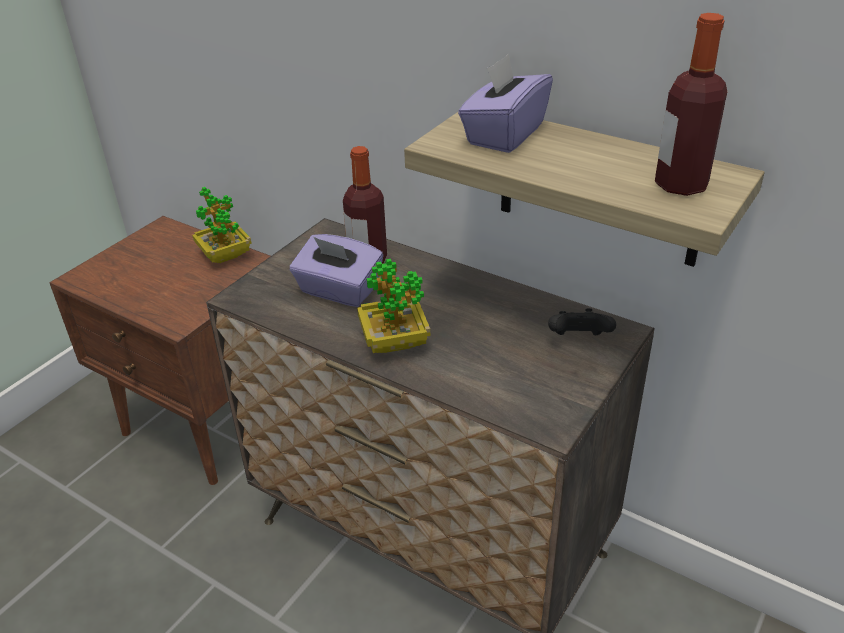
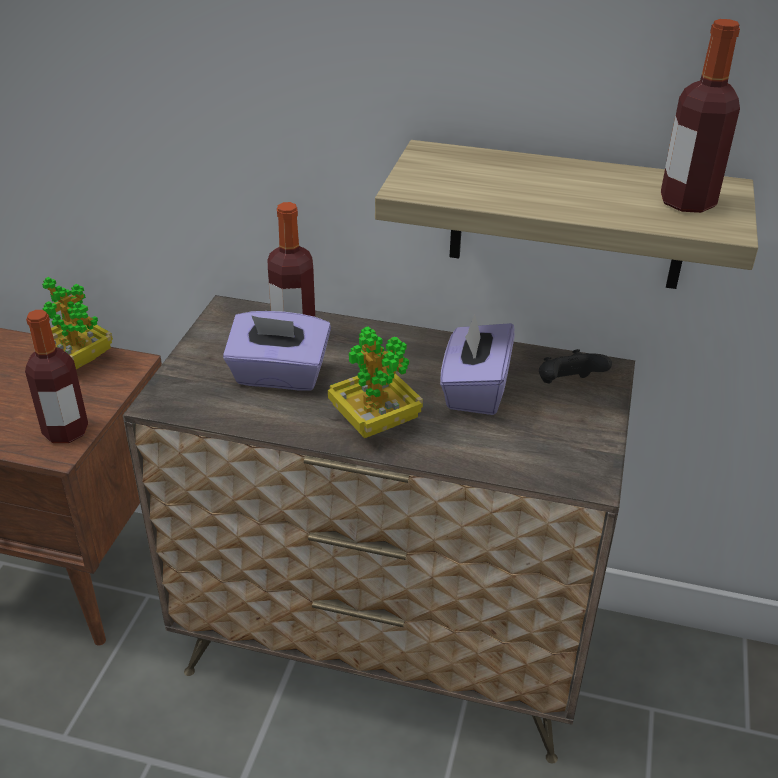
camera: 20 degrees left, 0 degrees up
(191, 310) = (66, 431): none -> bottle
(504, 134) = (474, 170): purple tissue box -> purple tissue box (475, 389)

